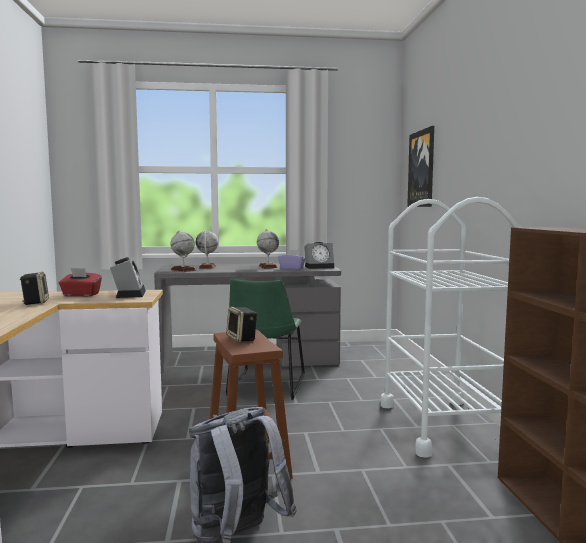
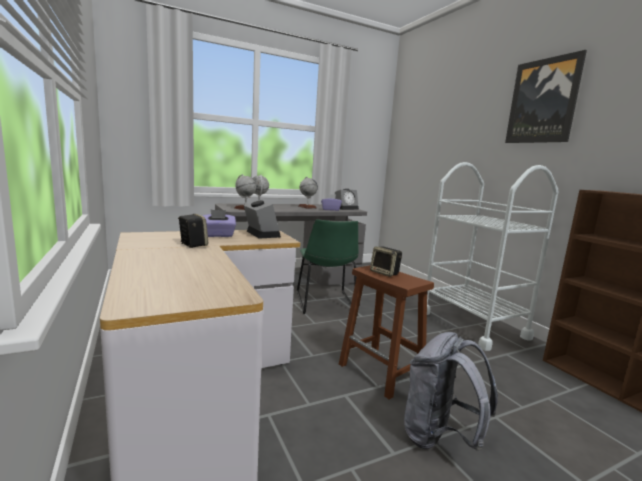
camera: 20 degrees left, 5 degrees up
(81, 295) = (218, 235): red tissue box -> purple tissue box
(422, 169) = (420, 137): picture -> picture (543, 101)

